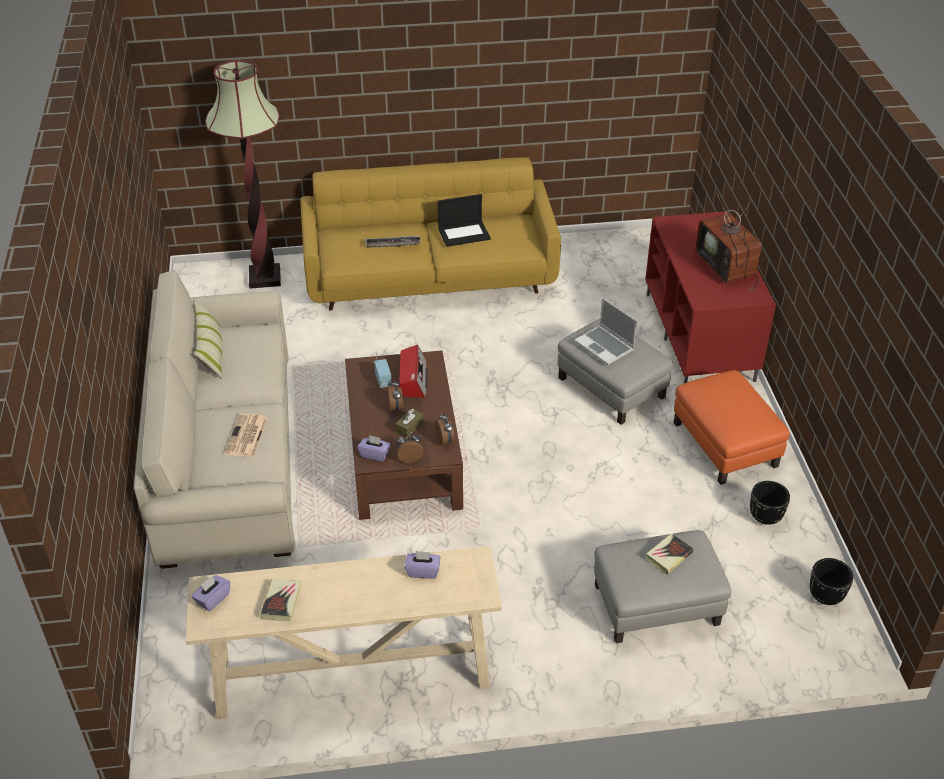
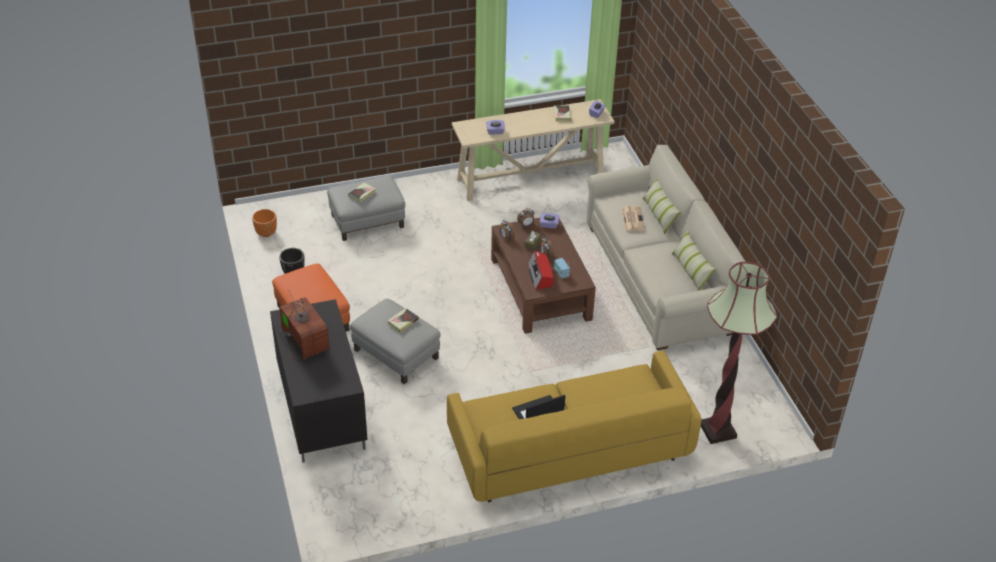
camera: 170 degrees right, 0 degrees up
(203, 440) = (659, 215): none -> pillow
(392, 244) = (598, 393): tray -> none
(605, 346) = (403, 322): laptop -> book
(700, 337) = (320, 408): red tv stand -> black tv stand
(825, 597) = (266, 233): black planter -> orange planter

